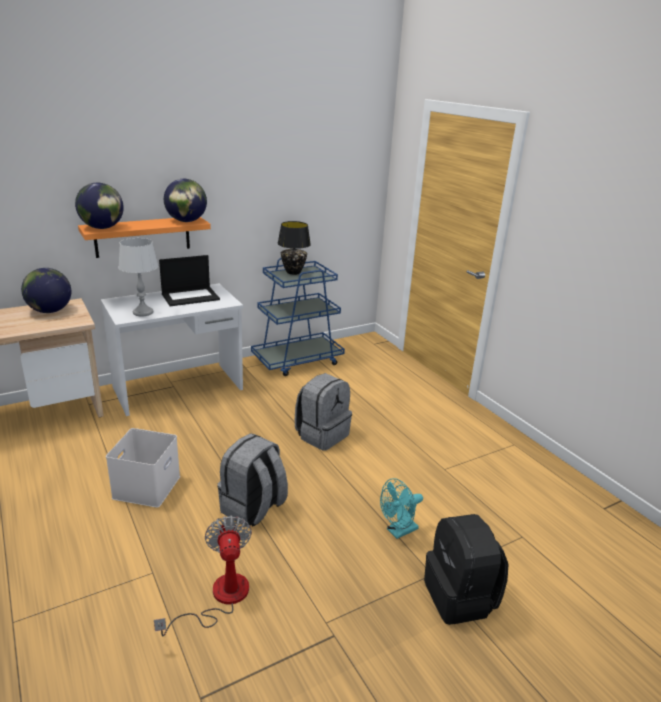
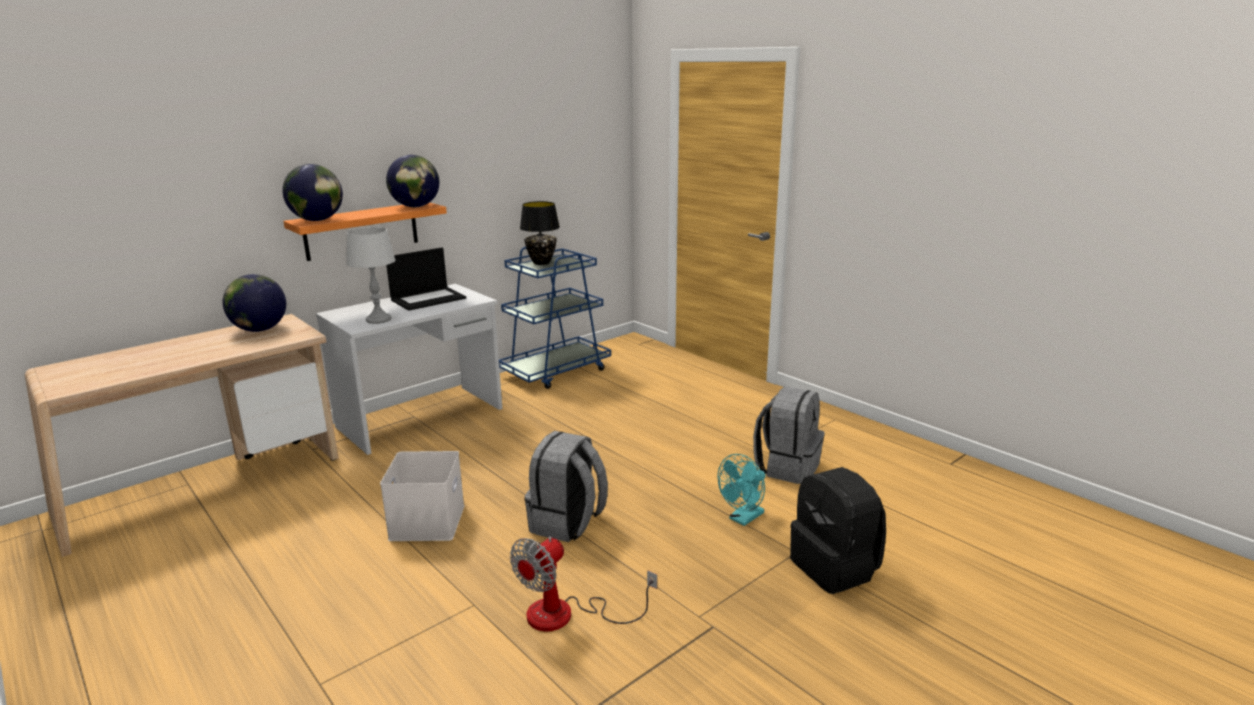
camera: 10 degrees left, 5 degrees down
(219, 598) = (566, 615): fan -> fan turned 120 degrees counterclockwise
(322, 434) = (617, 440): grey backpack -> grey backpack (787, 467)

